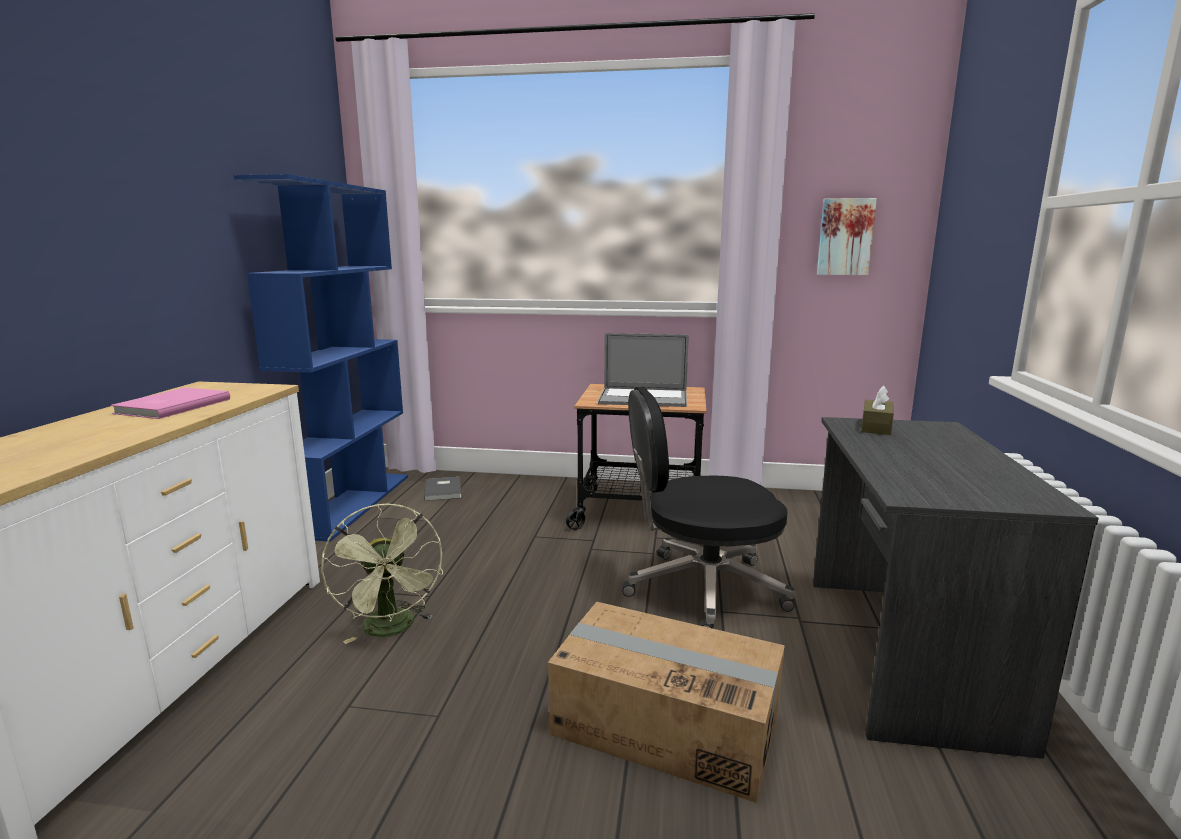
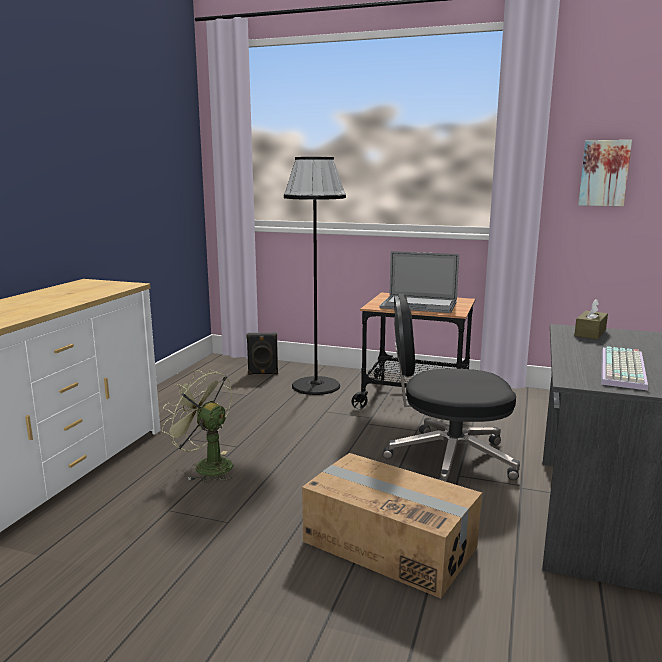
camera: 10 degrees right, 0 degrees up
(170, 406) = (63, 294): pink book -> none
(352, 503) = (191, 379): blue bookcase -> none
(392, 629) = (206, 466): green fan -> green fan turned 135 degrees clockwise
(444, 490) = (263, 373): grey book -> black speaker
(515, 502) = (316, 386): none -> black floor lamp
(953, 475) = (625, 370): none -> keyboard

